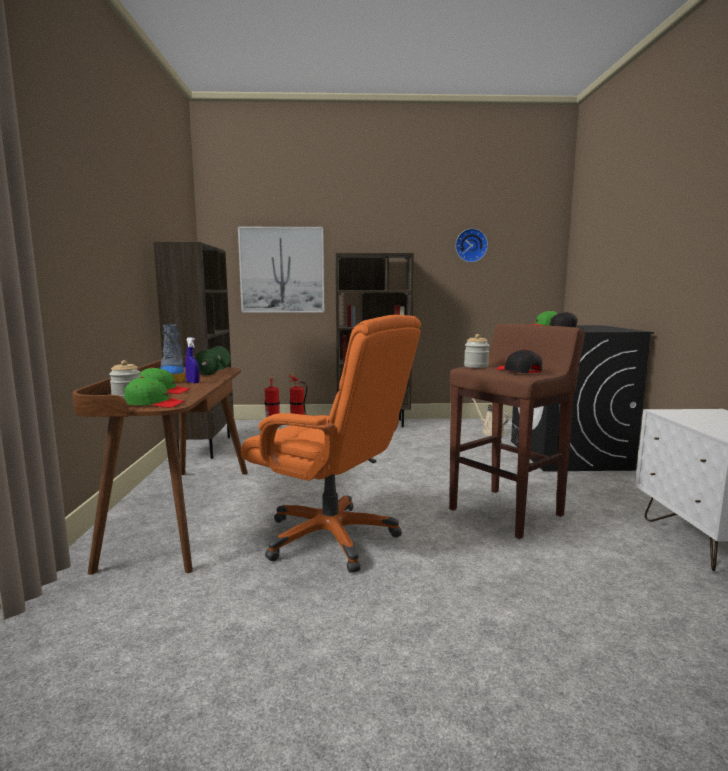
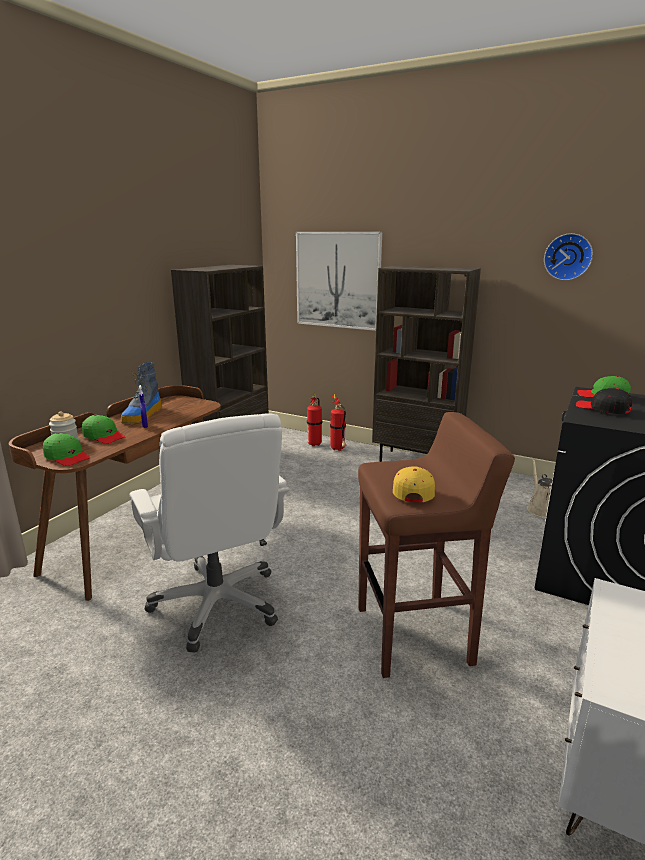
camera: 30 degrees right, 10 degrees up
(213, 372) = (188, 409): green dumbbell -> none
(332, 537) = (217, 604): orange office chair -> white office chair
(476, 366) = (390, 465): jar -> none
(518, 371) = (412, 490): black cap -> yellow cap

